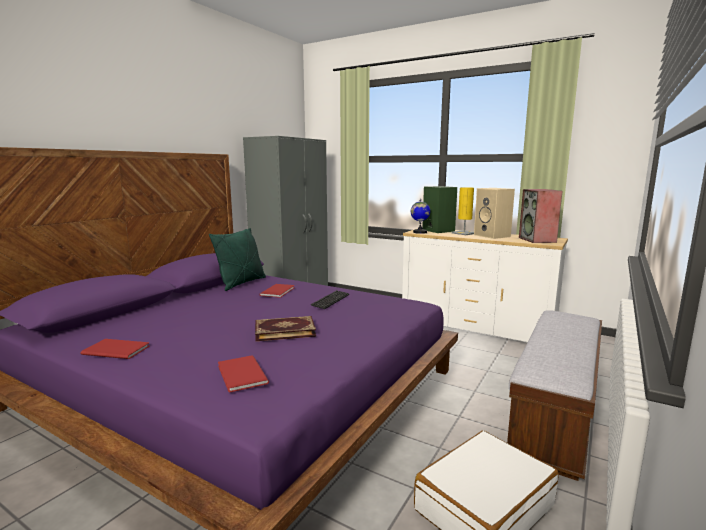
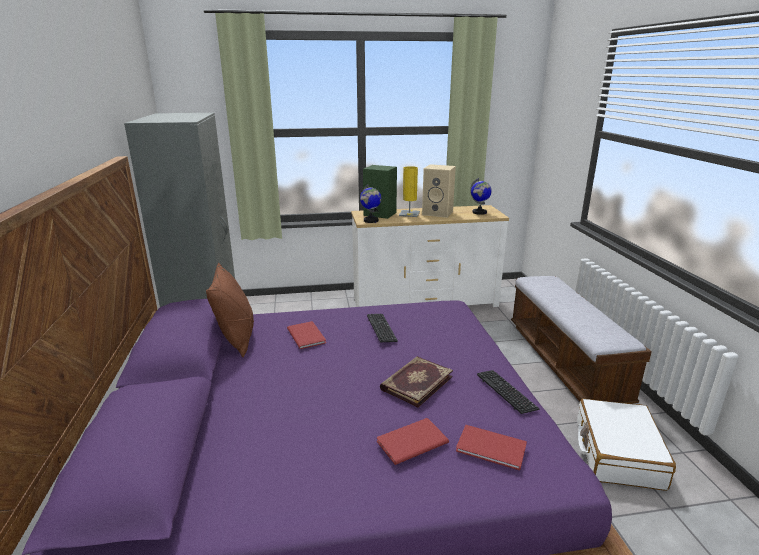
camera: 40 degrees left, 10 degrees up
(116, 349) = (306, 494): red book -> red book (409, 441)
(241, 283) = (237, 338): green pillow -> brown pillow
(333, 357) = (506, 392): none -> keyboard
(537, 240) = (479, 212): speaker -> globe

